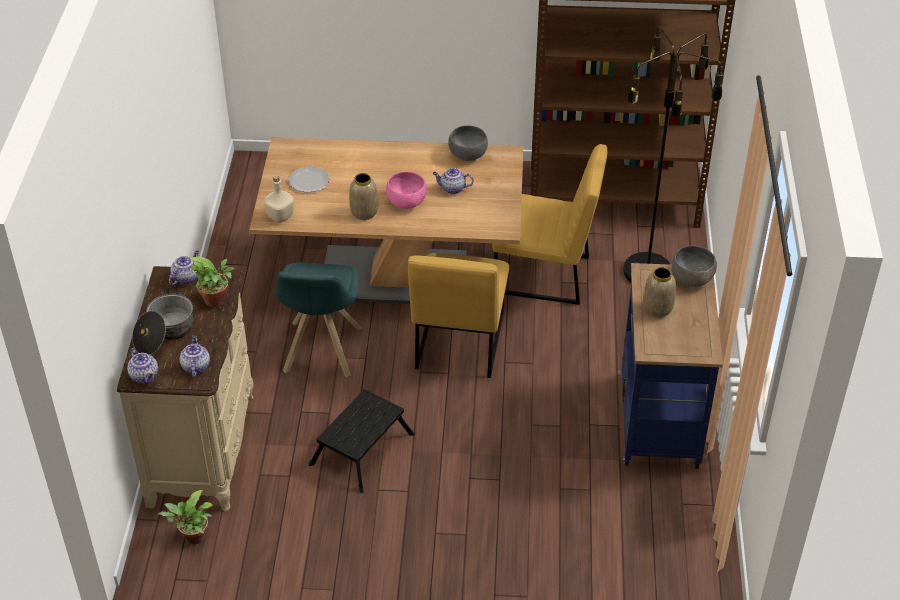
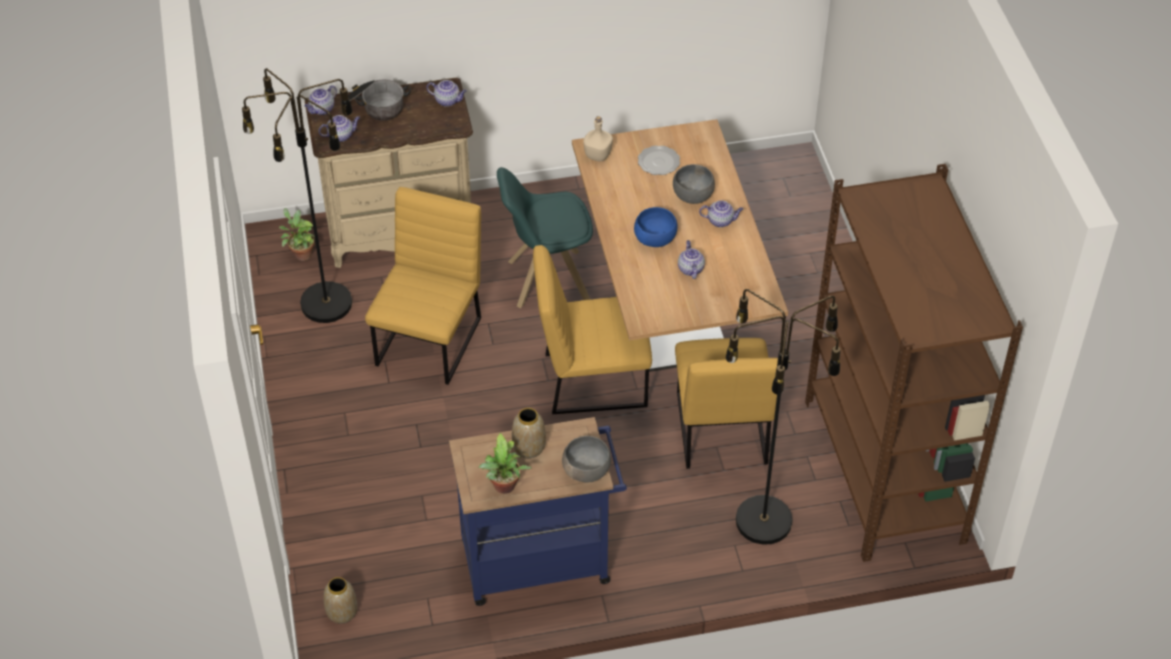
camera: 75 degrees right, 5 degrees up
(217, 301) = (424, 127): potted plant -> potted plant (504, 488)
(278, 527) = (325, 304): none -> floor lamp
(362, 448) = (431, 339): black step ladder -> yellow chair
(364, 213) = (625, 212): vase -> vase (341, 613)
(401, 160) = (721, 221): none -> teapot
(406, 202) = (655, 239): pink bowl -> blue bowl
(467, 154) = (752, 269): grey bowl -> grey bowl (693, 195)

